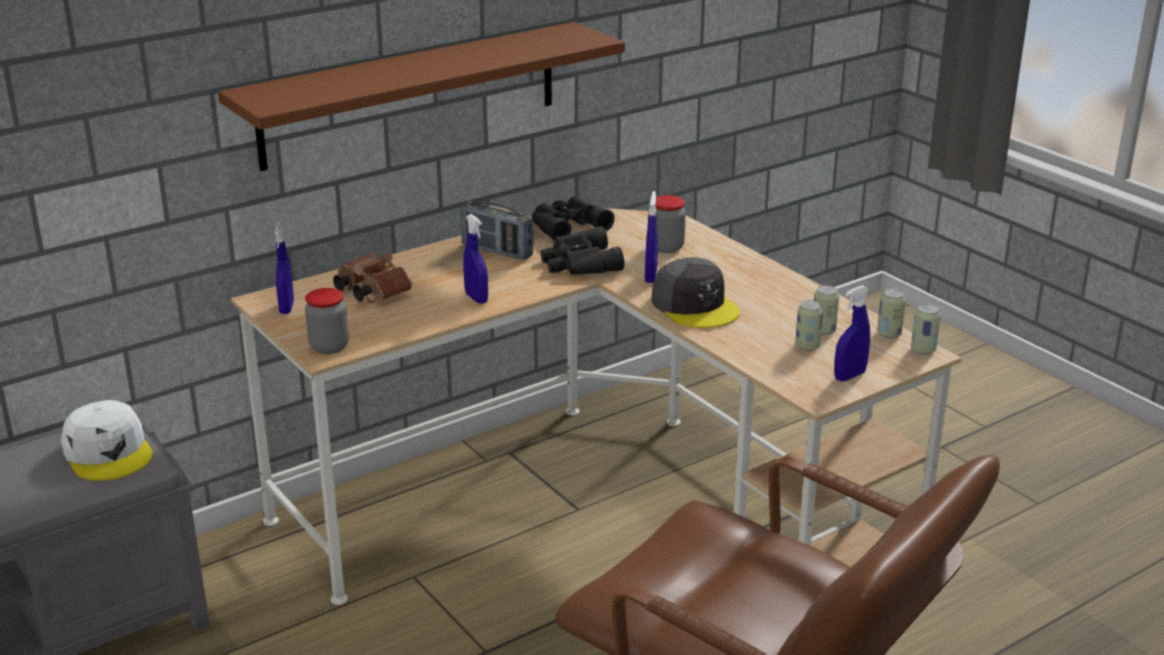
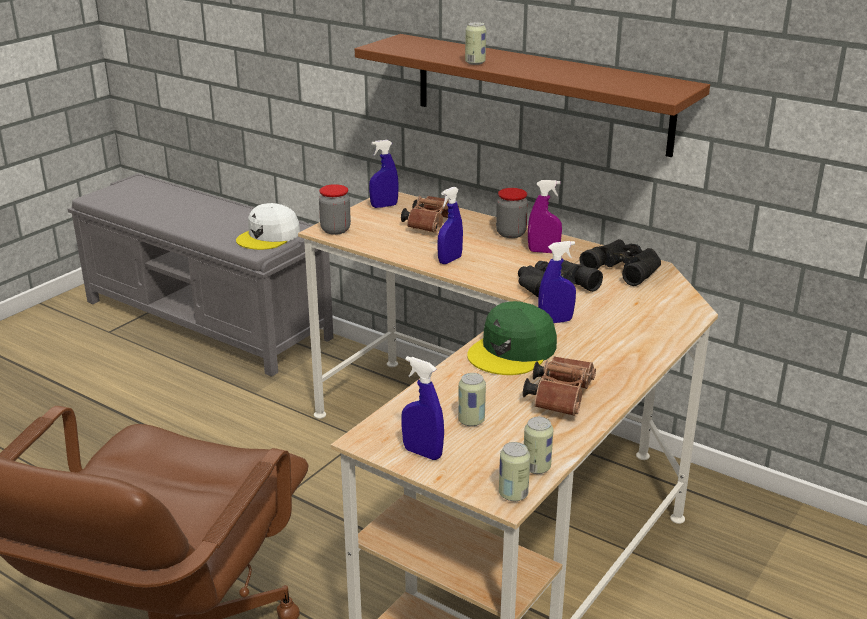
camera: 70 degrees right, 0 degrees up
(497, 251) = (543, 251): radio -> purple spray bottle
(666, 247) = (627, 318): jar -> jar (511, 233)
(695, 306) = (513, 351): grey cap -> green cap
(786, 303) = (560, 397): none -> brown binoculars
(823, 330) = (513, 426): can -> can (475, 63)

